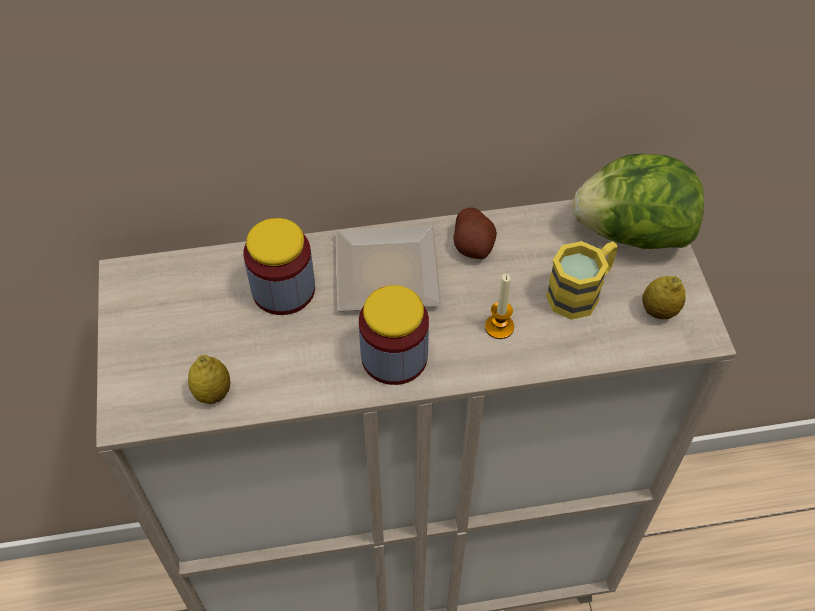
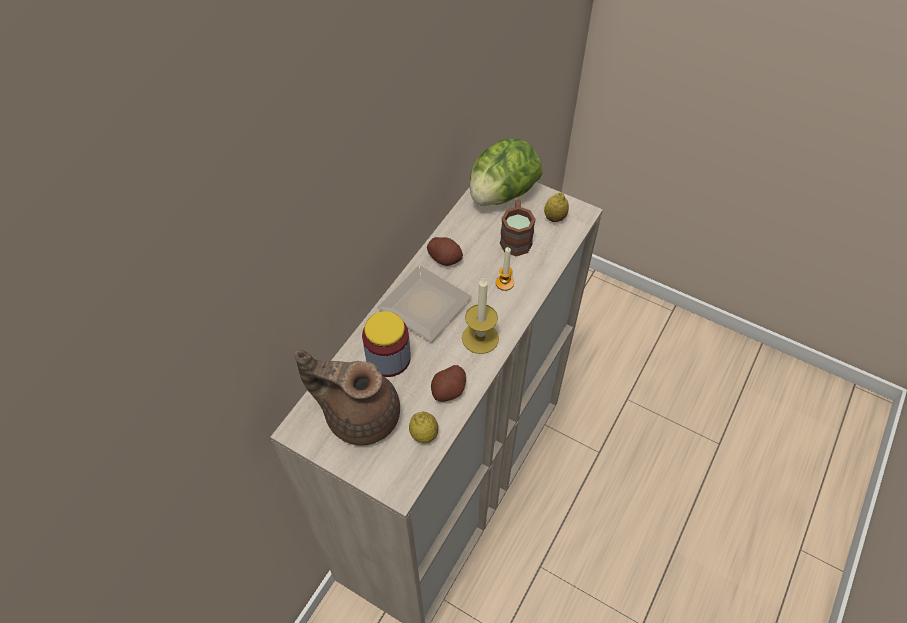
camera: 50 degrees left, 0 degrees up
(188, 315) = (359, 414): none -> brown teapot
(292, 375) = (448, 390): none -> potato
(394, 357) = (480, 338): jar -> candle
(581, 292) = (516, 237): yellow mug -> brown mug

